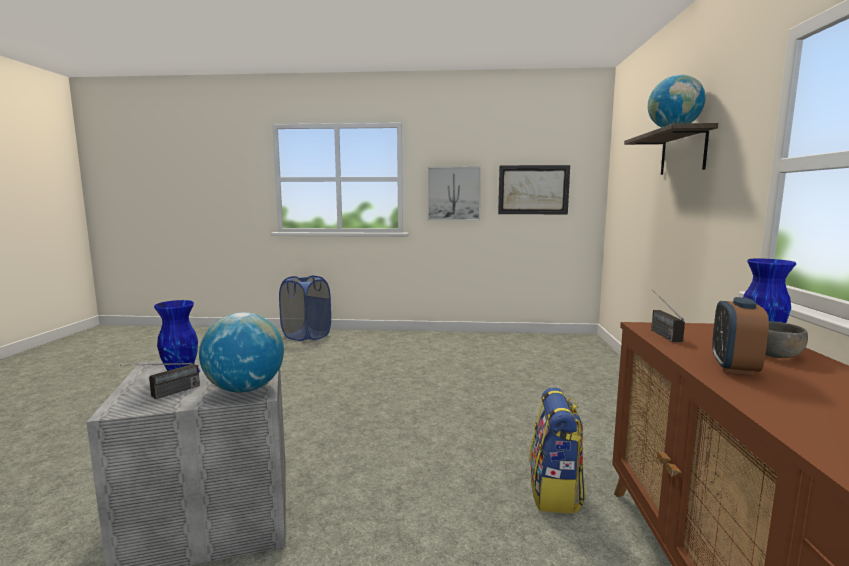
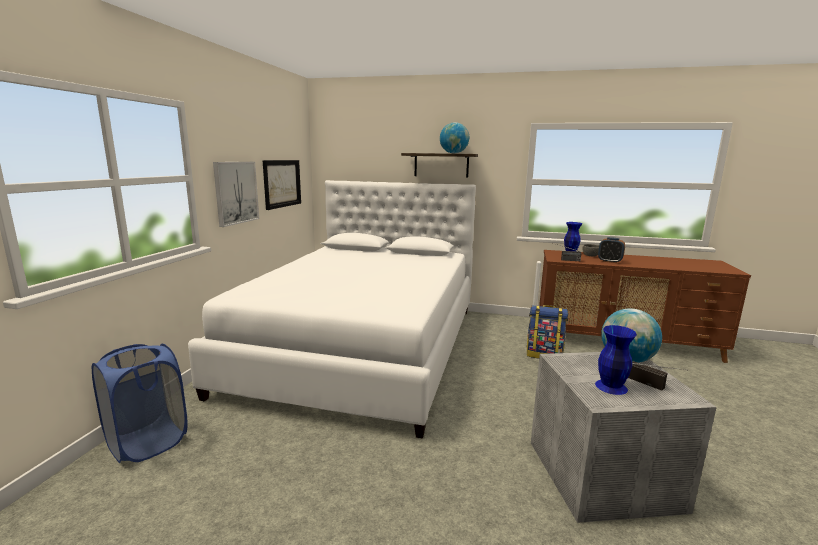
camera: 80 degrees left, 5 degrees up
(478, 368) = (364, 346): none -> white bed

